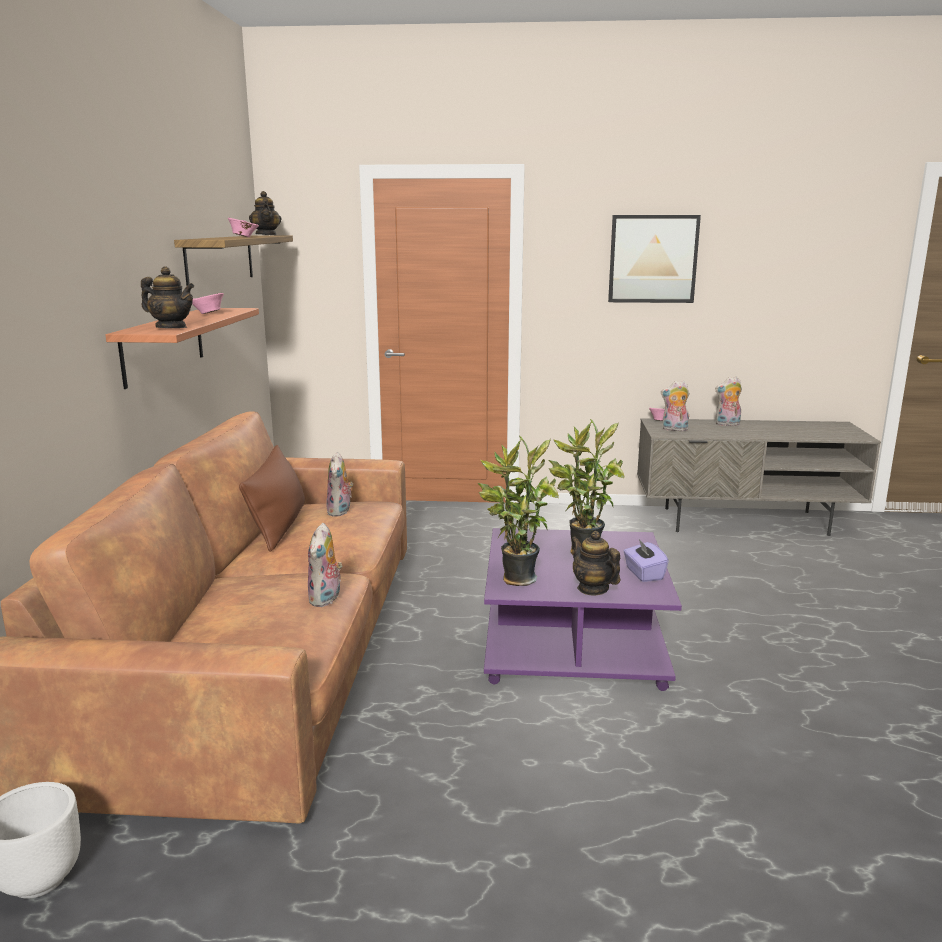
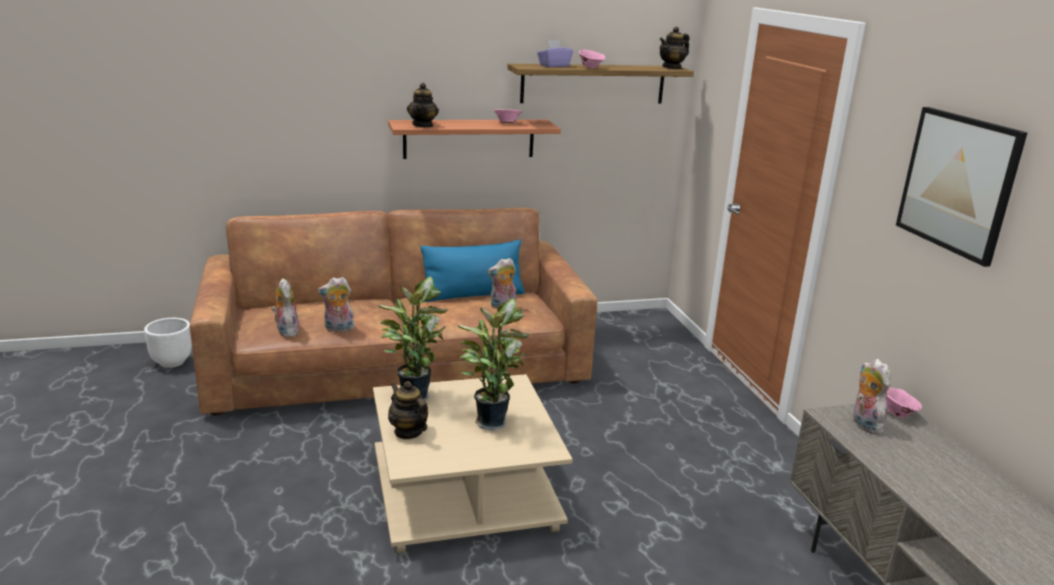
camera: 70 degrees right, 5 degrees up
(278, 526) = (473, 295): brown pillow -> blue pillow
(571, 642) = (466, 492): purple coffee table -> beige coffee table
(593, 589) = (408, 432): teapot -> teapot turned 75 degrees counterclockwise
(643, 574) = (453, 456): purple tissue box -> purple tissue box (554, 66)
(727, 424) = (955, 468): plush toy -> plush toy (286, 331)

